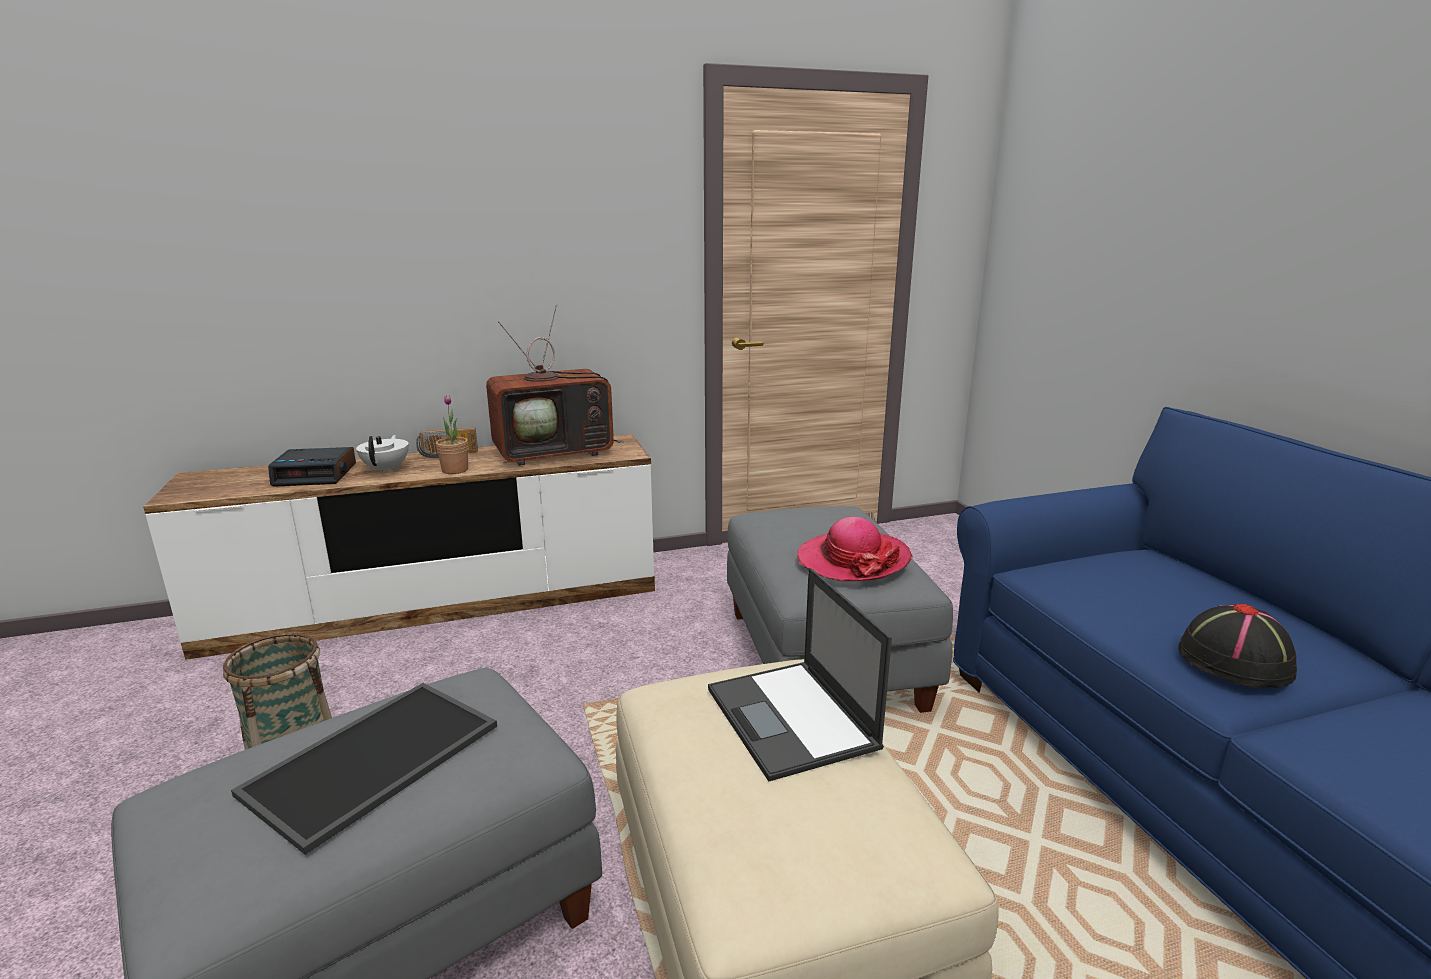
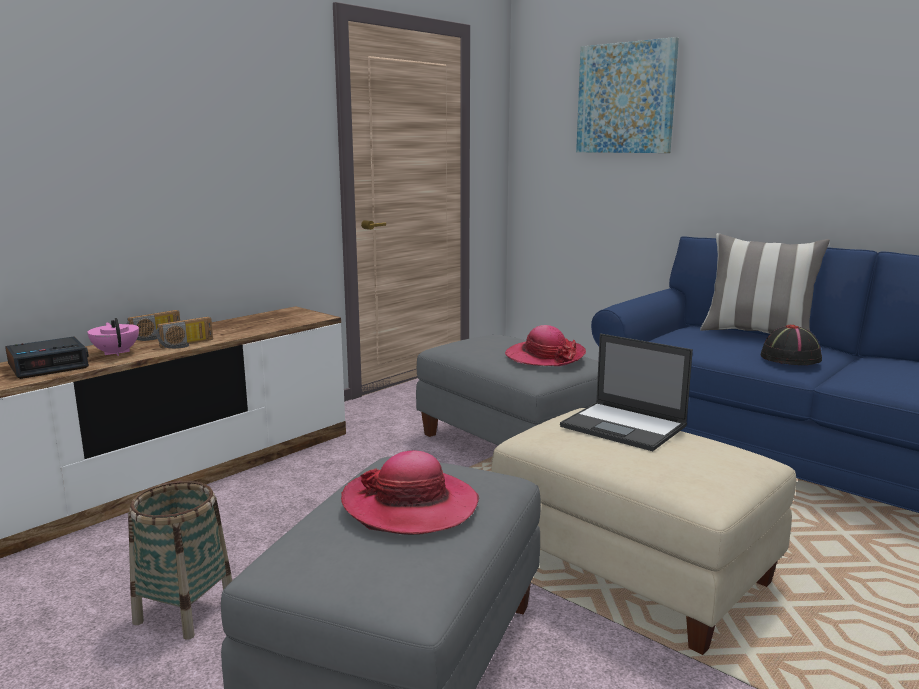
camera: 30 degrees left, 5 degrees down
(373, 762) = (410, 505): tray -> hat
(387, 469) = (116, 353): white teapot -> pink teapot
(455, 470) = (187, 344): potted plant -> radio
(556, 452) = (255, 323): television -> none
(1136, 177) = (626, 98): none -> picture
(1235, 594) = (757, 334): none -> pillow

